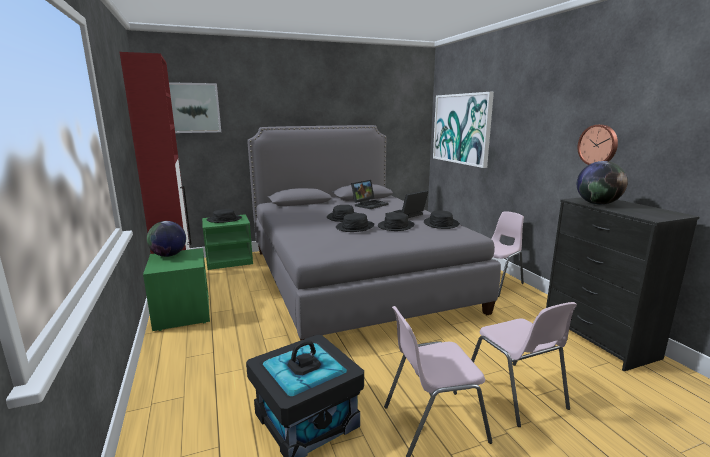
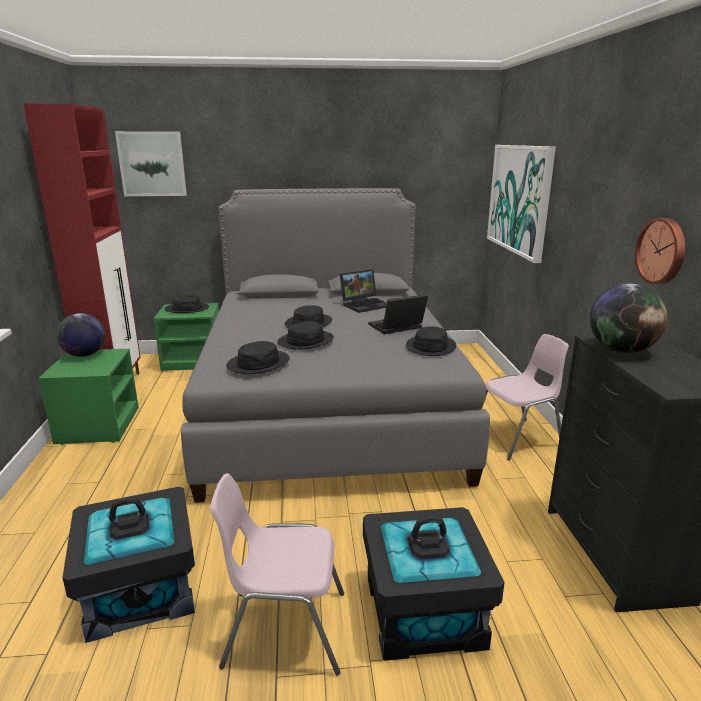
camera: 15 degrees right, 5 degrees up
(395, 226) = (363, 344): black hat -> black hat (258, 363)
(515, 394) = (424, 612): pink chair -> black storage box

